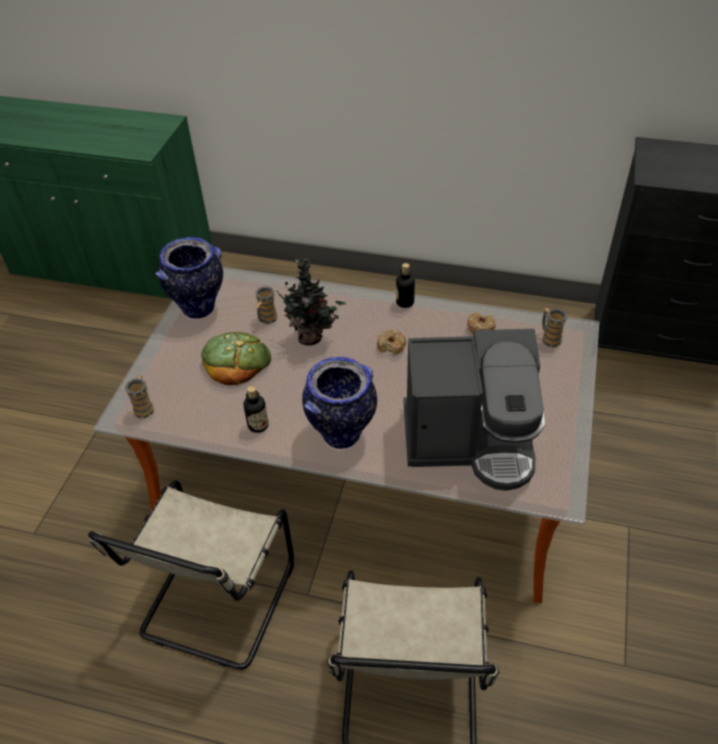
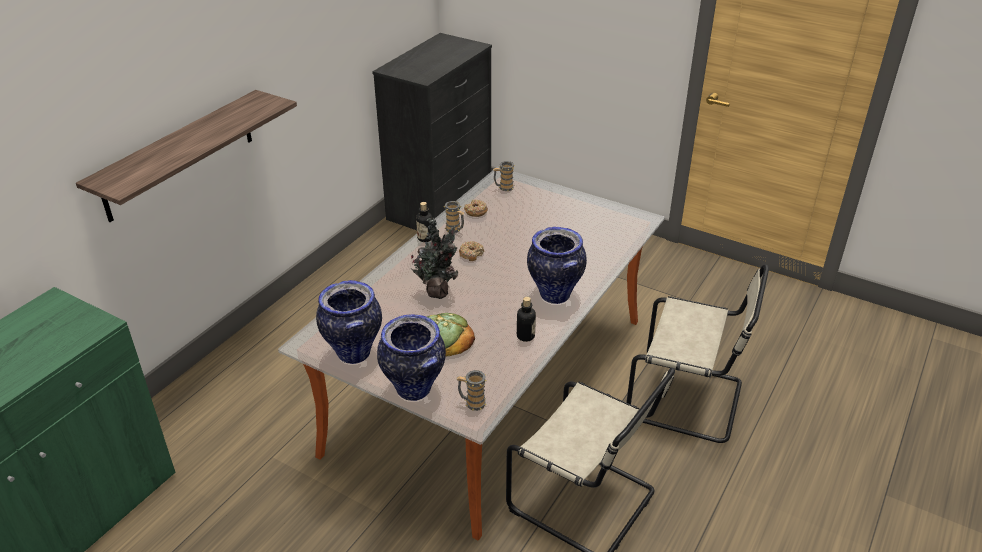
camera: 75 degrees left, 10 degrees down
(156, 362) = (414, 390): none -> vase
(266, 320) = (398, 313): mug -> mug (455, 230)
(334, 83) = (179, 155): none -> shelf
(471, 441) = (584, 240): coffee machine -> none

